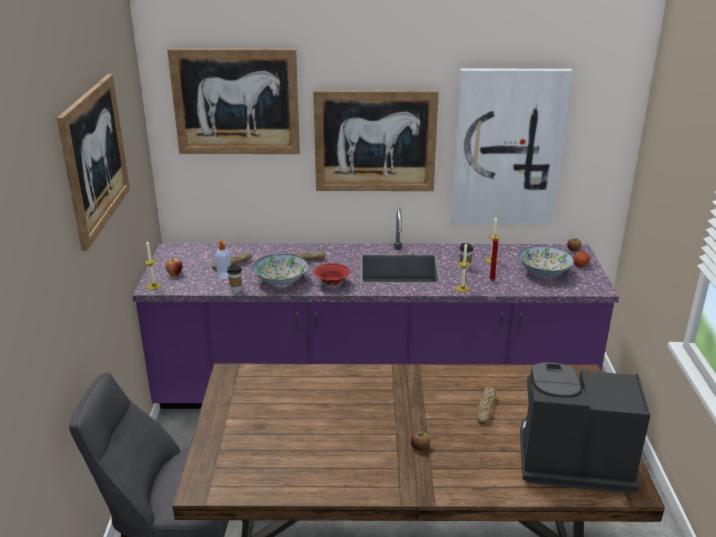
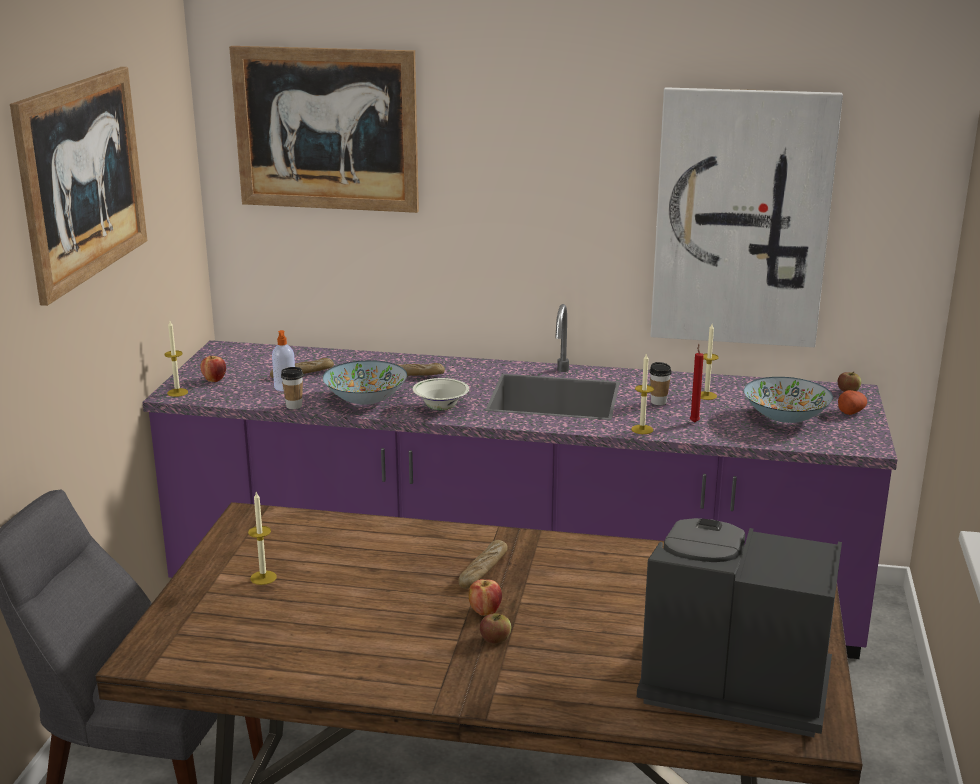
camera: 10 degrees right, 5 degrees down
(256, 418) = (263, 577): none -> candle
(332, 283) = (441, 408): red bowl -> white bowl
(375, 141) = (532, 198): picture -> none
(406, 427) = (485, 611): none -> apple
(486, 408) = (621, 598): bread -> bread (483, 570)

